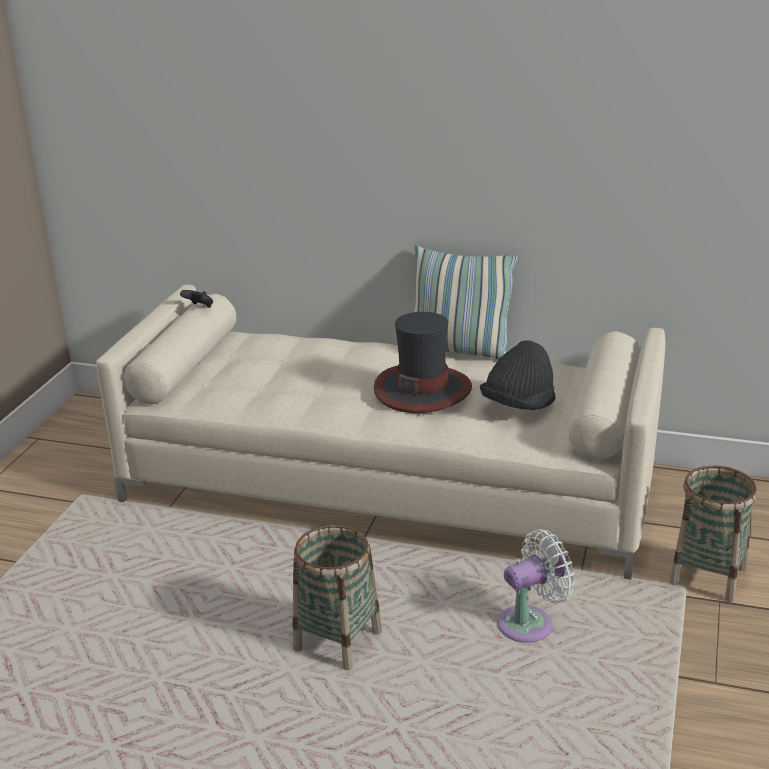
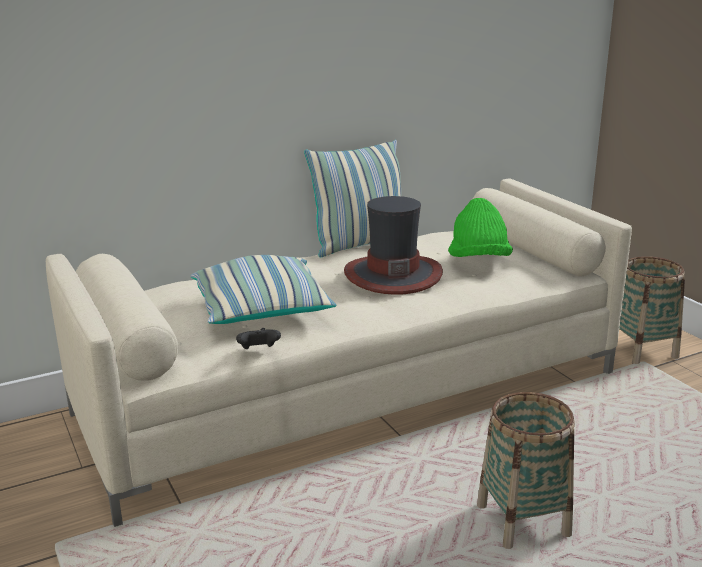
camera: 45 degrees left, 5 degrees down
(199, 307) = (108, 267): black game controller -> black game controller (258, 350)
(284, 382) = (262, 312): none -> pillow
(518, 405) = (478, 261): black hat -> green hat
(530, 623) = (611, 430): white fan -> none

